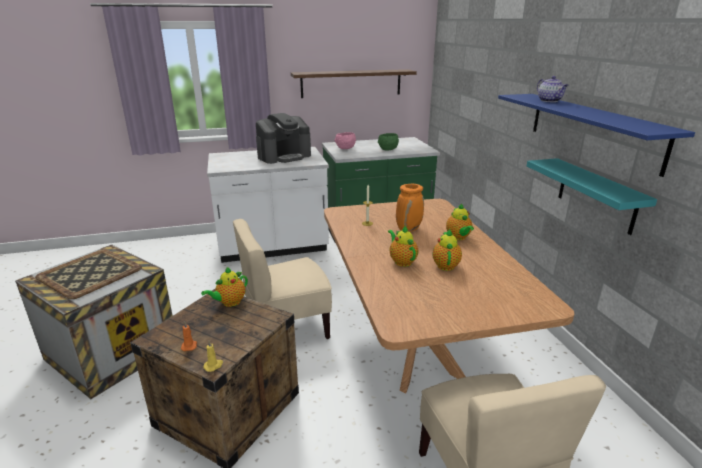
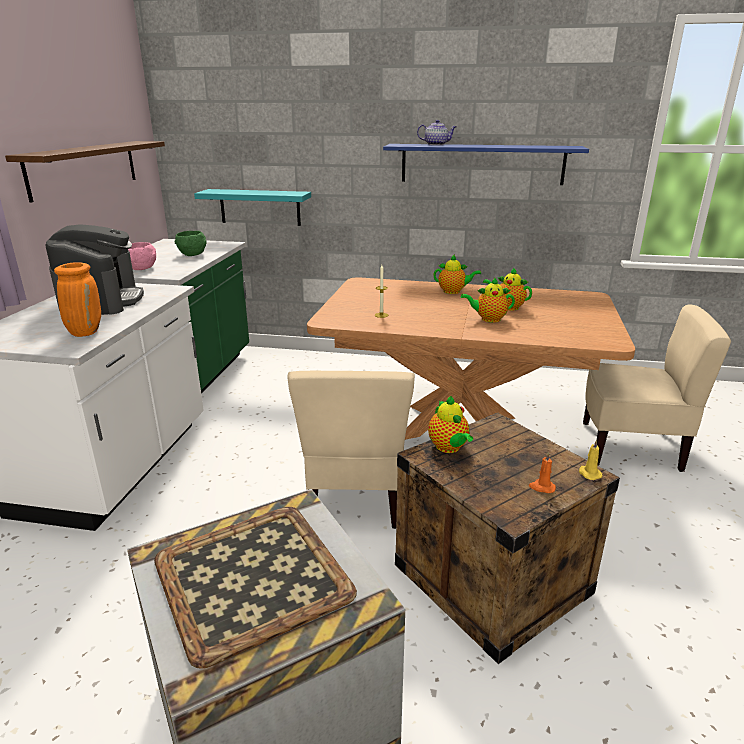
camera: 65 degrees left, 0 degrees up
(408, 229) = (415, 303): orange vase -> orange vase (85, 332)
(596, 195) = (499, 219): turquoise shelf -> turquoise shelf (260, 207)

